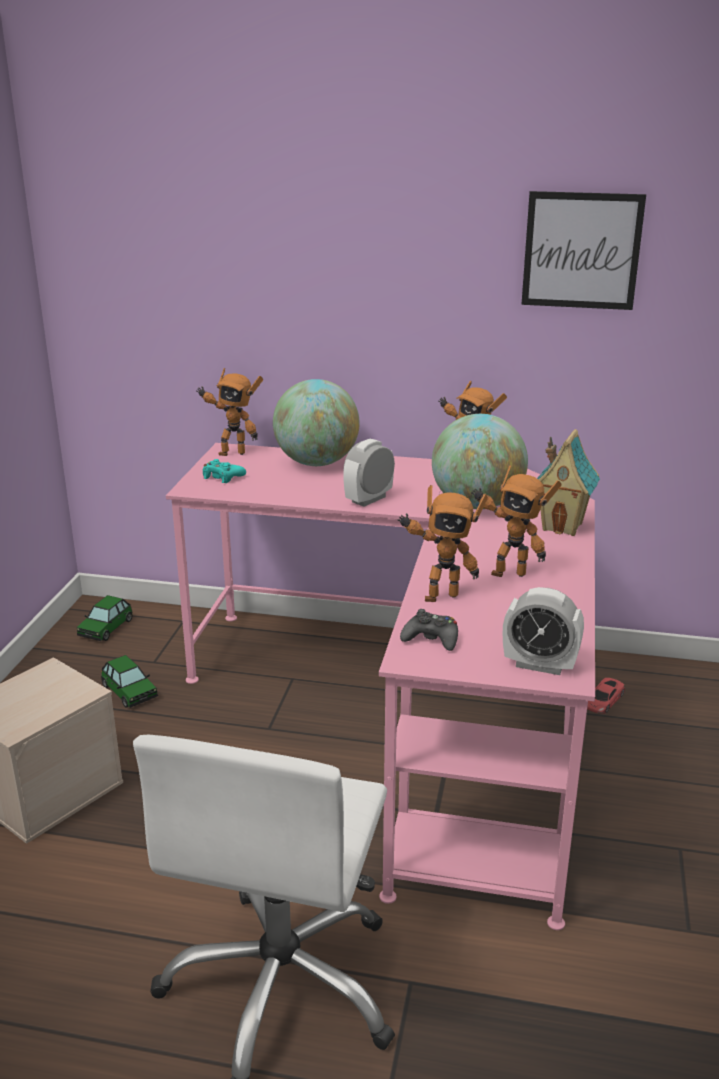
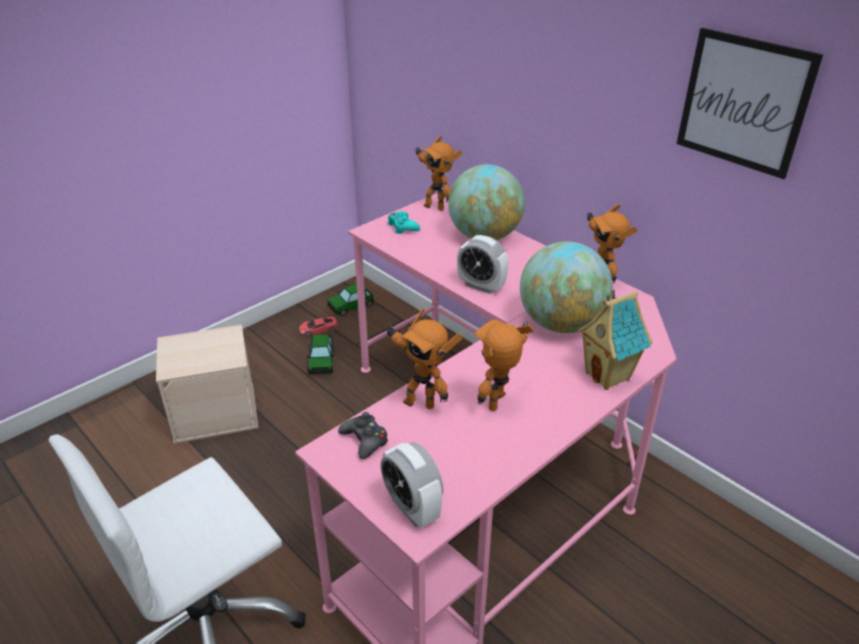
camera: 35 degrees right, 10 degrees up
(369, 499) = (481, 286): alarm clock -> alarm clock turned 135 degrees counterclockwise
(508, 572) = (501, 403): toy robot -> toy robot turned 75 degrees clockwise
(603, 700) = (655, 534): red toy car -> red toy car (318, 329)

